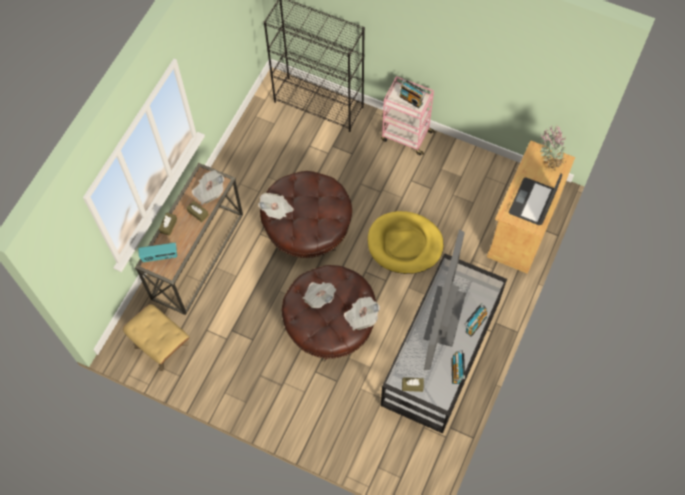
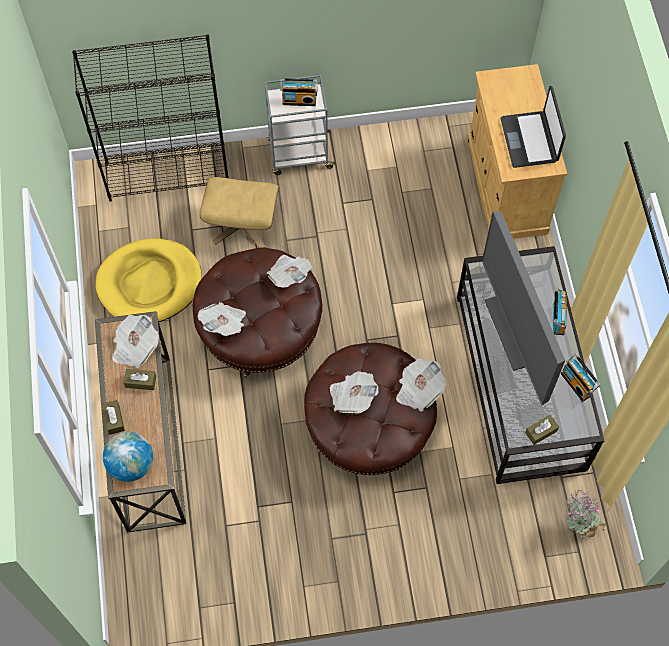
camera: 35 degrees left, 0 degrees up
(160, 256) = (131, 464): radio -> globe
(161, 345) = (182, 580): beige ottoman -> beige ottoman (242, 224)
(335, 203) = (289, 275): none -> newspaper
(405, 244) = (389, 281): yellow dog bed -> yellow dog bed (149, 283)
(406, 136) = (299, 155): pink cart -> grey cart
(549, 161) = (513, 84): potted plant -> potted plant (577, 526)

